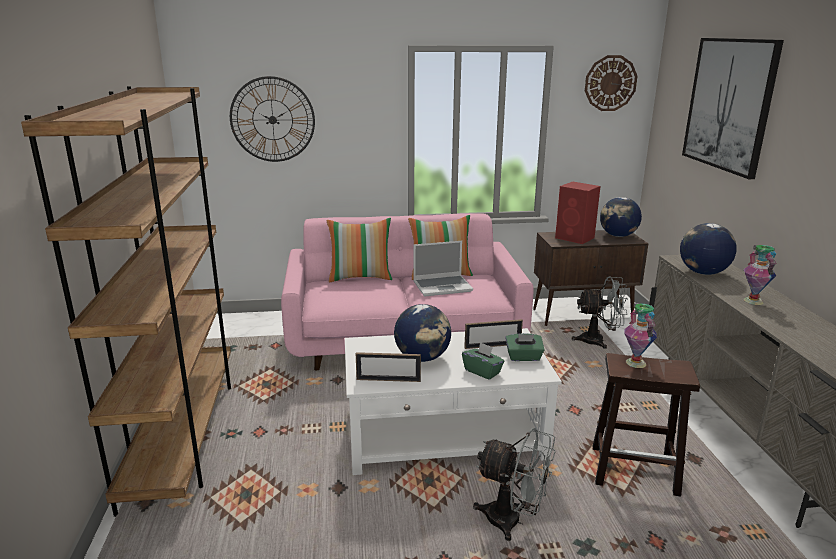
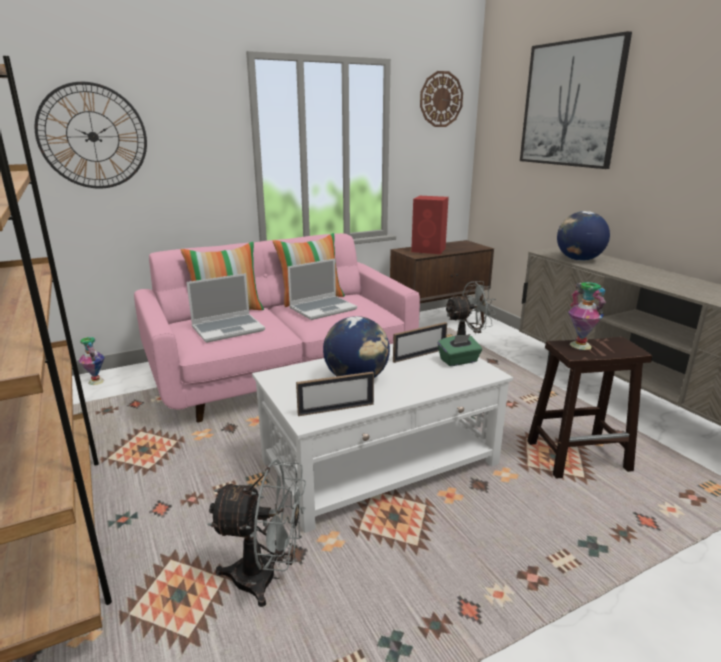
camera: 20 degrees left, 0 degrees up
(351, 294) = (228, 329): none -> laptop
(482, 371) = (430, 382): green tissue box -> none
(512, 521) = (506, 539): grey fan -> grey fan (266, 578)
(618, 236) = (463, 245): globe -> none
(753, 301) = (644, 275): vase -> vase (96, 381)

